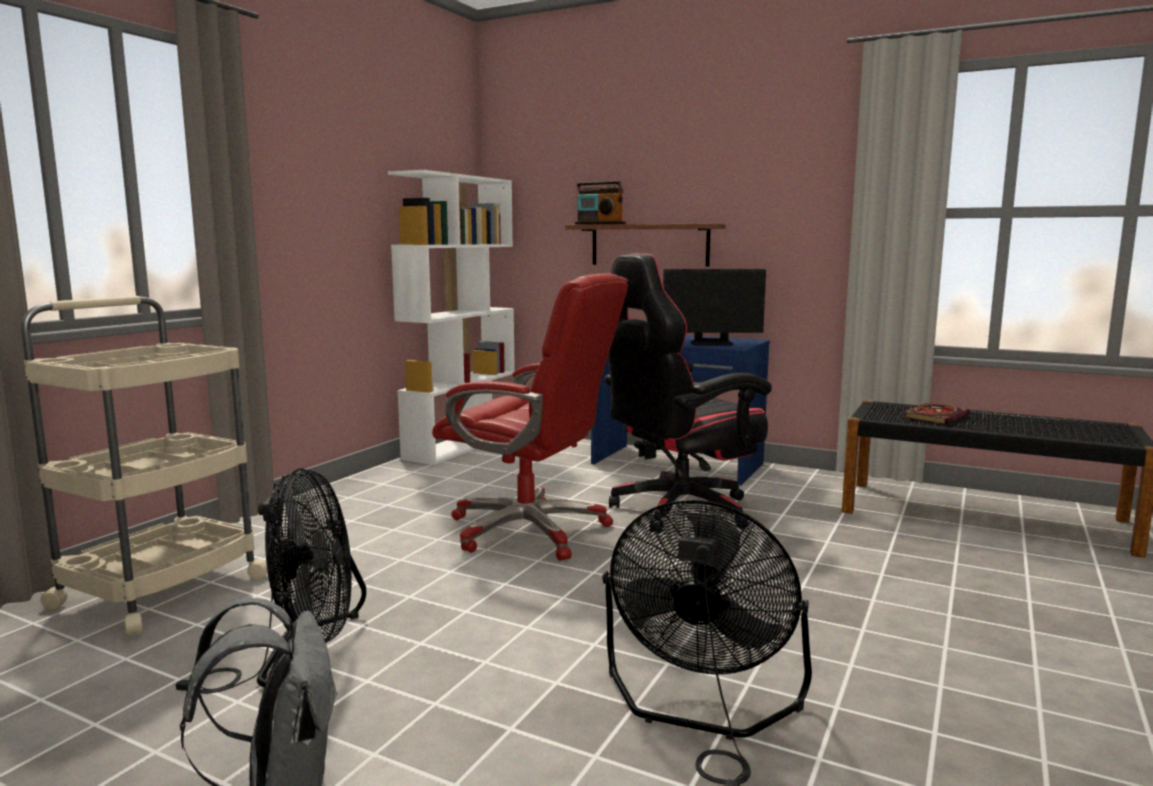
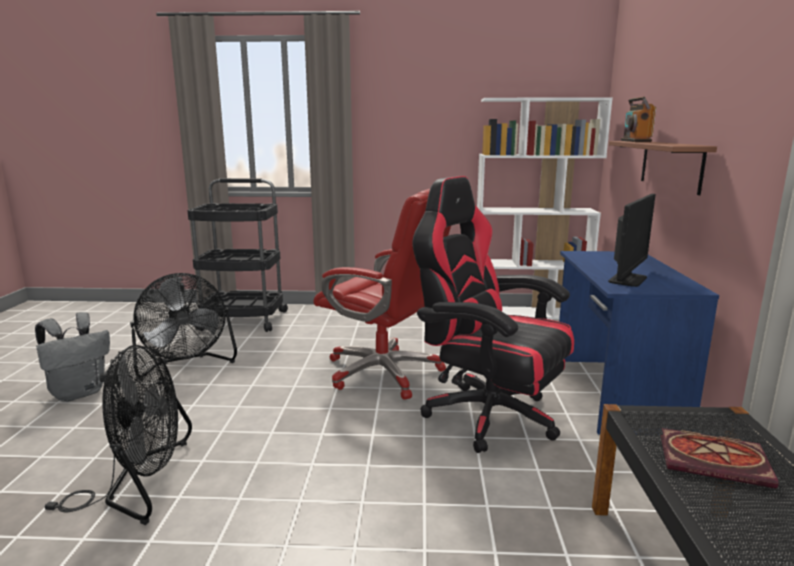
camera: 65 degrees right, 5 degrees up
(162, 592) = (243, 320): beige cart -> black cart
(529, 531) = (384, 373): red office chair -> red office chair turned 60 degrees counterclockwise
(711, 343) = (627, 279): monitor -> monitor turned 120 degrees counterclockwise

